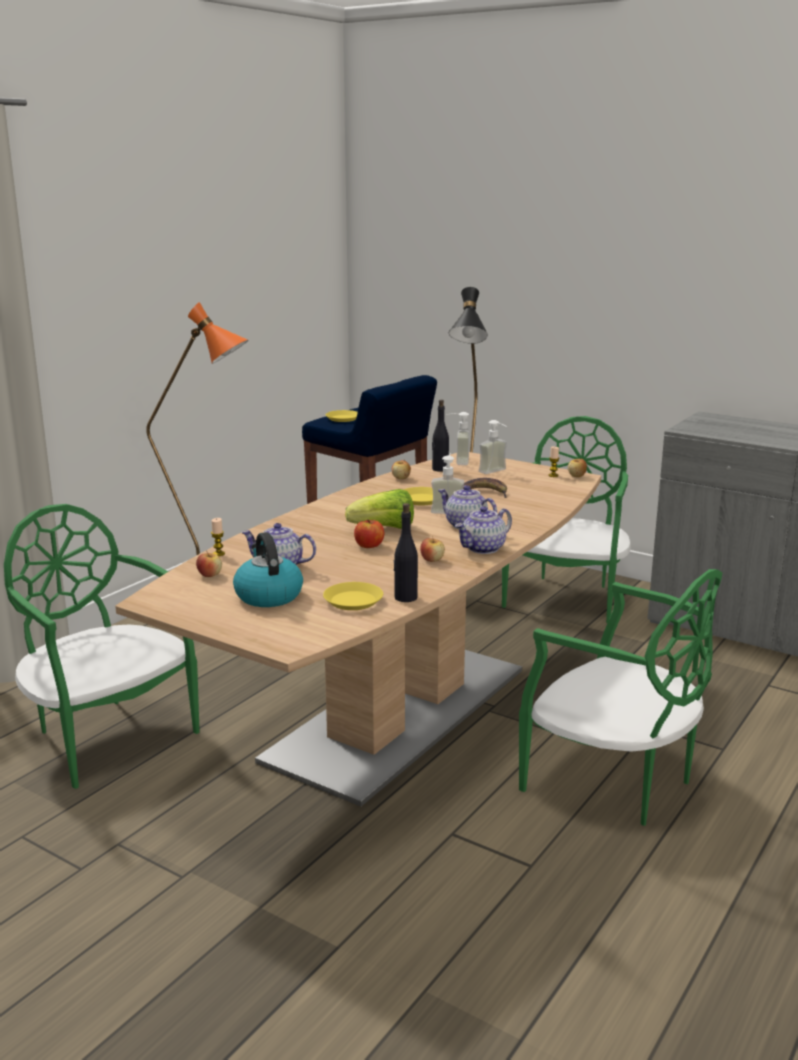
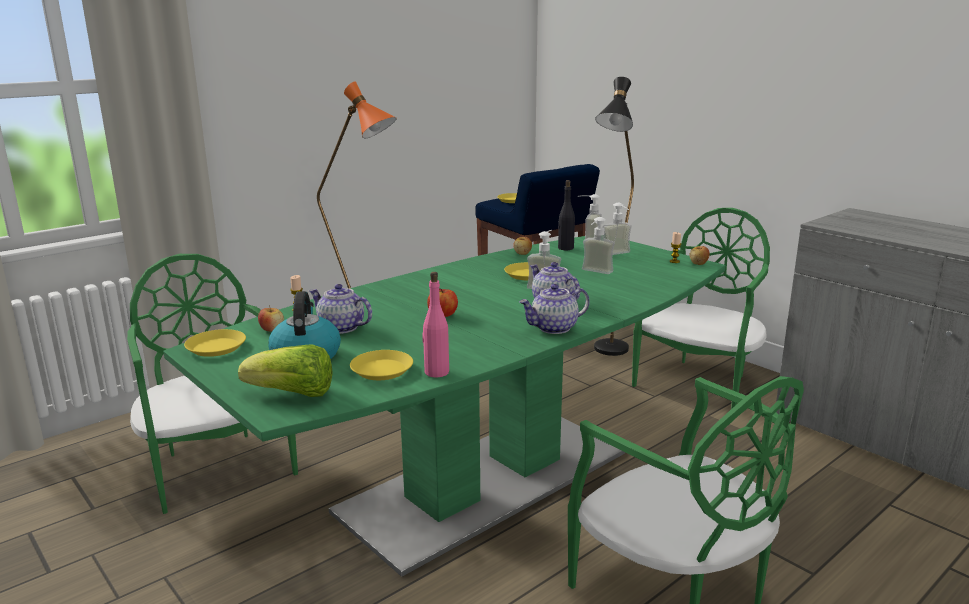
camera: 15 degrees right, 0 degrees up
(170, 597) = (216, 347): none -> yellow plate
(384, 529) = (470, 299): lettuce -> lettuce (293, 394)
(398, 714) = (485, 481): brown dining table -> green dining table
(405, 597) = (436, 372): black bottle -> pink bottle
(432, 560) = (493, 335): apple -> none
(485, 492) = (594, 272): banana -> soap dispenser

